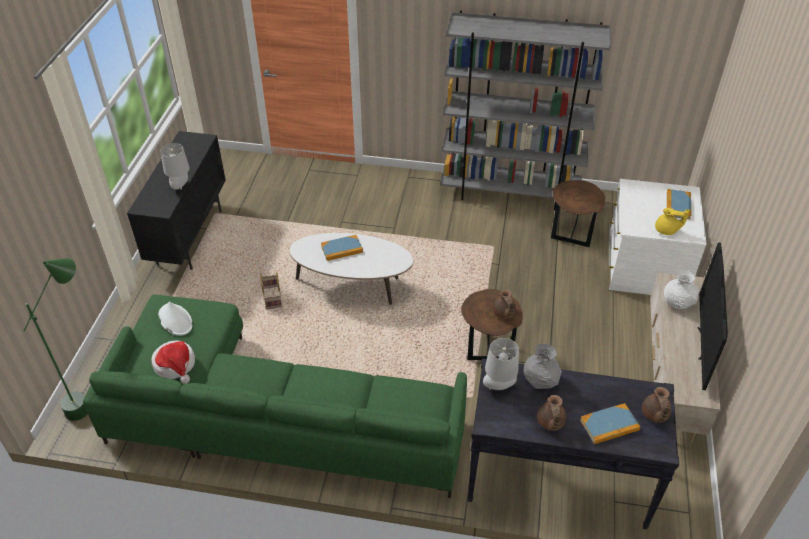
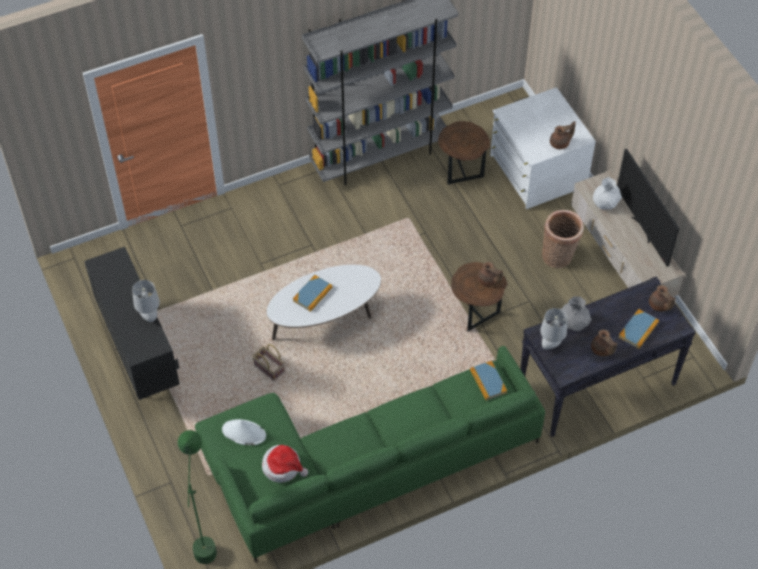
camera: 35 degrees left, 10 degrees up
(610, 343) = (559, 257): none -> basket
(666, 230) = (560, 143): yellow teapot -> brown teapot
(678, 205) = (553, 114): book -> book (488, 381)

